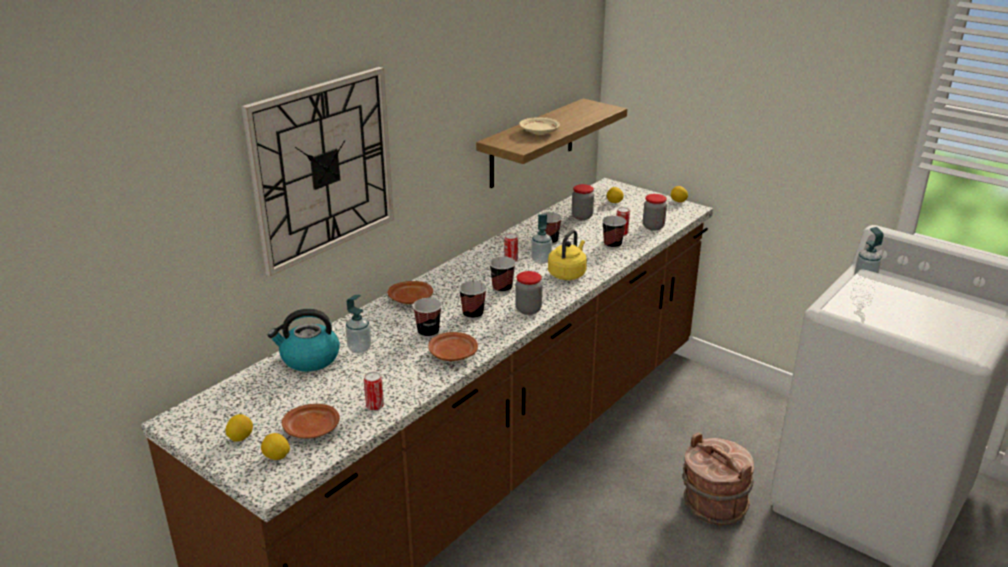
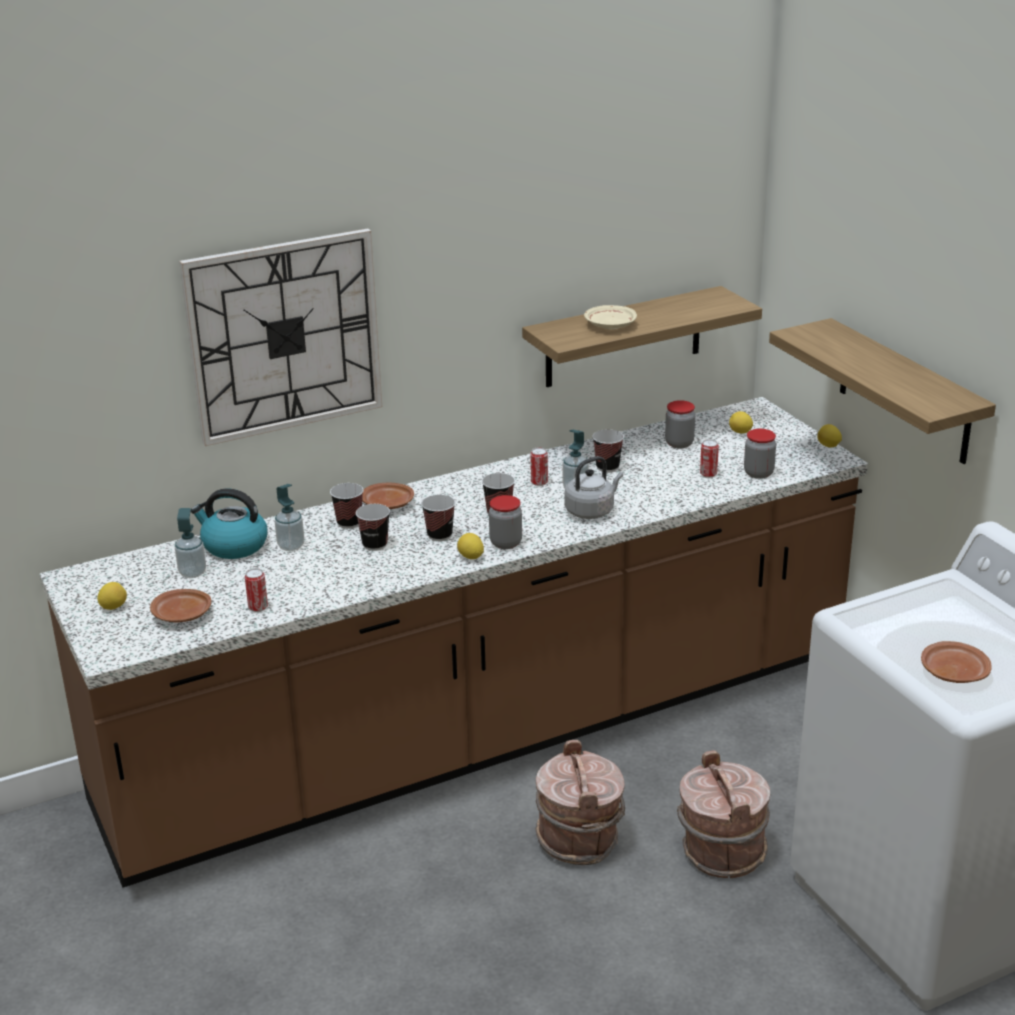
camera: 25 degrees right, 0 degrees up
(276, 457) = (131, 632): lemon -> lemon (470, 557)
(452, 354) = (380, 573): brown plate -> brown plate (953, 672)
(568, 274) = (591, 511): yellow kettle -> grey kettle
(612, 245) = (682, 486): cup -> cup (349, 523)
(614, 526) = (579, 840): none -> brown bucket
(751, 151) = (904, 392): none -> shelf
(864, 280) = (935, 591): soap dispenser -> soap dispenser (192, 573)

